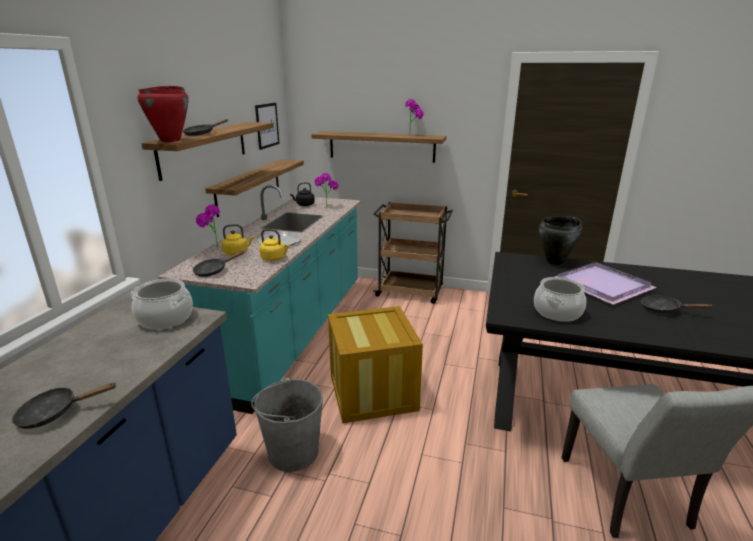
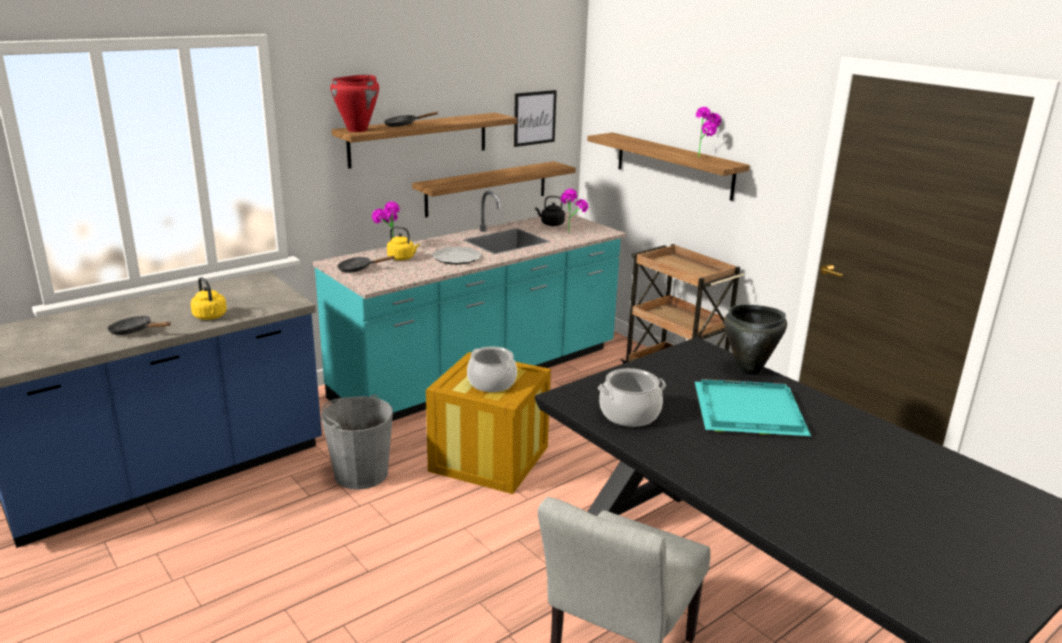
camera: 35 degrees right, 0 degrees up
(165, 318) = (268, 296): cooking pot -> cooking pot (491, 383)
(274, 258) = (424, 272): yellow kettle -> yellow kettle (211, 317)
(602, 286) = (747, 412): purple tray -> turquoise tray
(664, 310) = (767, 459): black frying pan -> none

